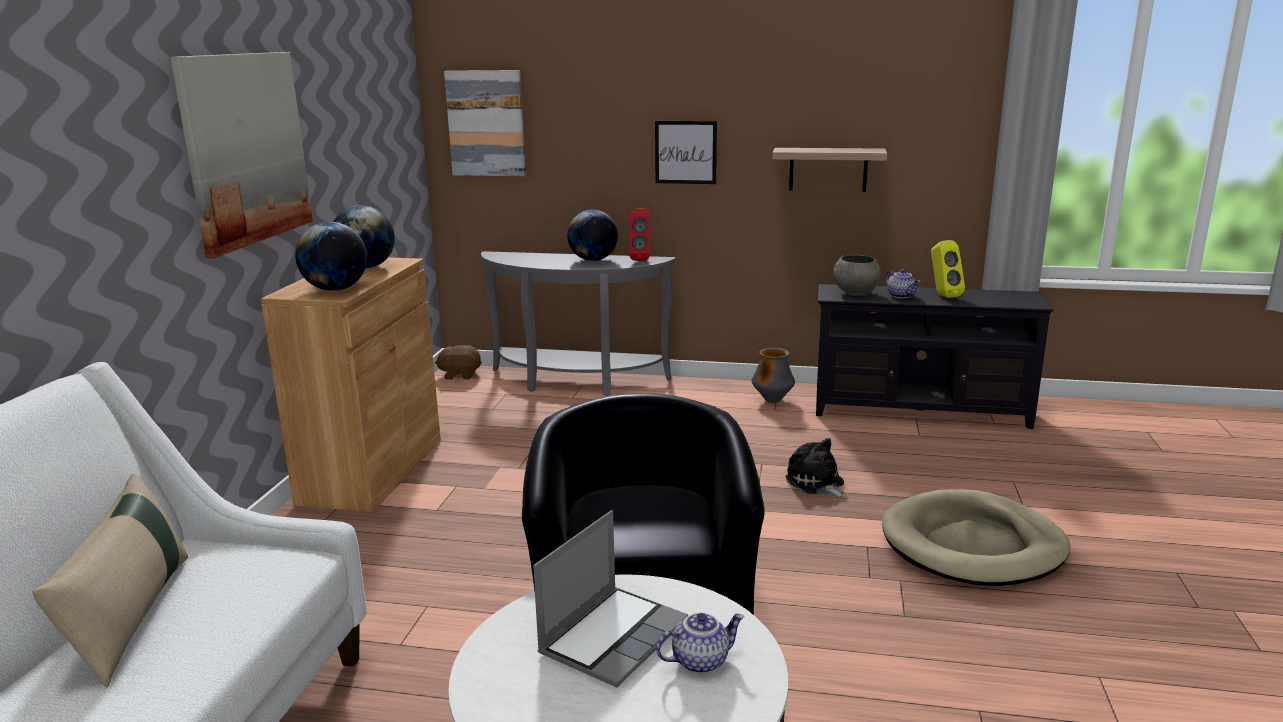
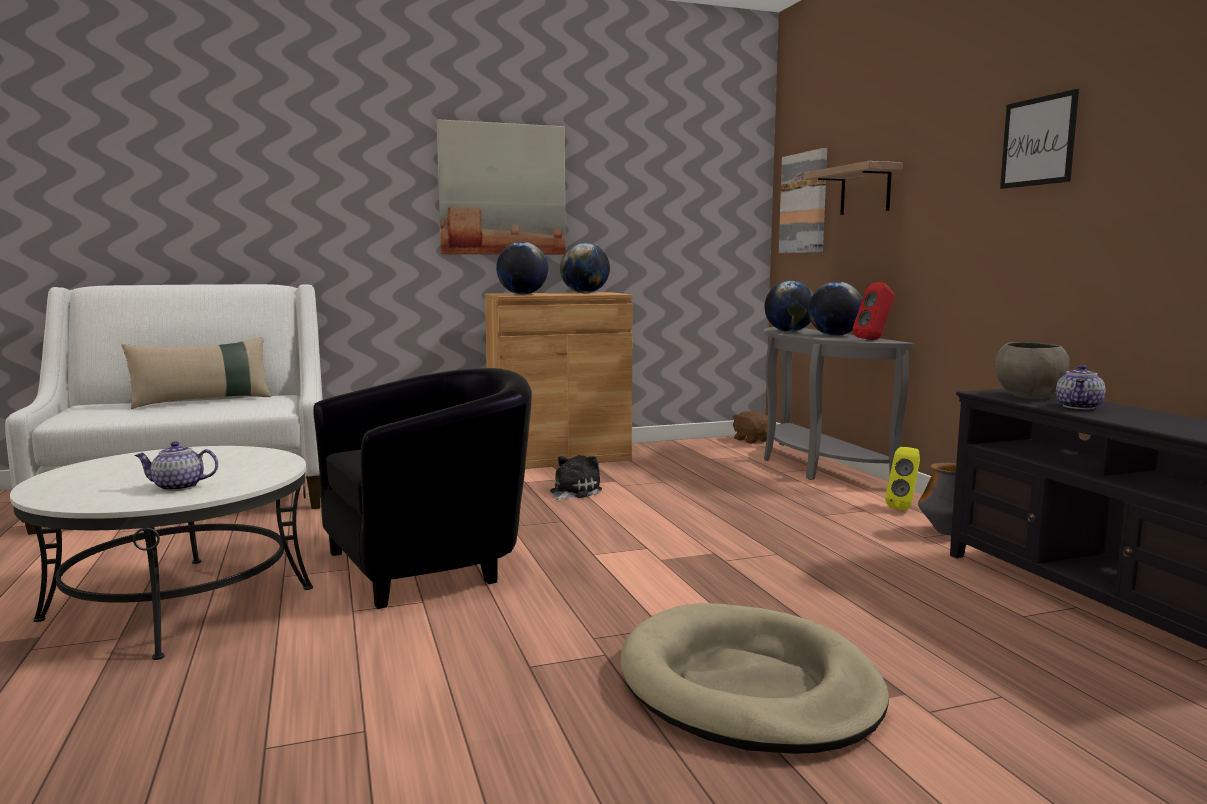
camera: 60 degrees right, 10 degrees down
(537, 262) = (789, 331): none -> globe
(613, 636) = (209, 467): laptop -> none
(685, 152) = (937, 220): picture -> picture (1038, 141)
(700, 660) = (177, 487): teapot -> teapot turned 135 degrees clockwise
(816, 483) = (773, 583): plush toy -> plush toy (573, 492)
(828, 169) = (1077, 233): shelf -> shelf (865, 190)
(942, 295) = (1145, 417): yellow speaker -> yellow speaker (904, 507)

